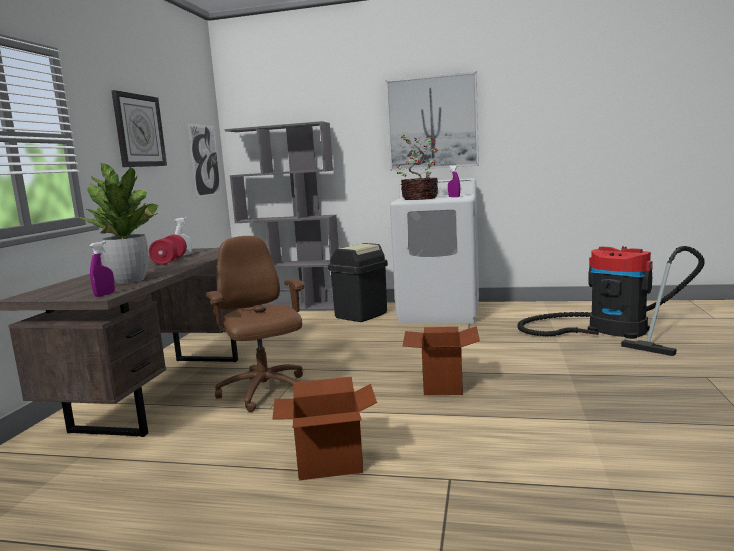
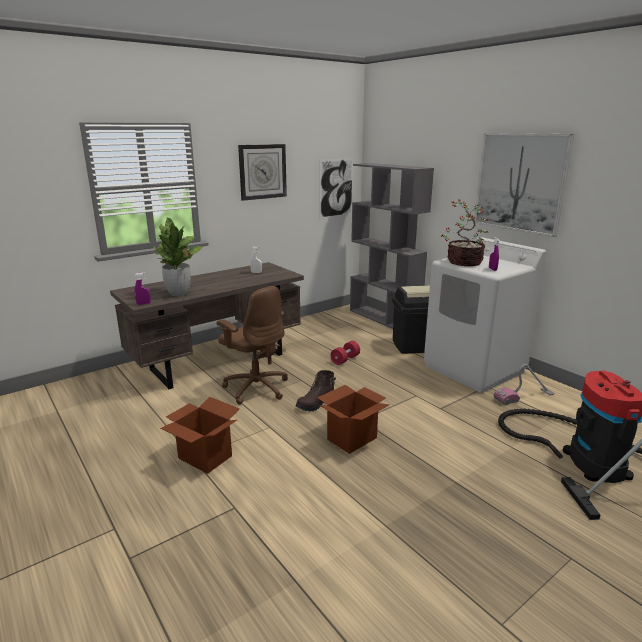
camera: 40 degrees right, 10 degrees up
(169, 261) = (236, 277): red dumbbell -> red dumbbell (345, 360)
(265, 392) = (256, 388): brown office chair -> brown office chair turned 120 degrees clockwise
(357, 378) = (316, 404): none -> brown boot
(506, 315) = (524, 396): none -> vacuum cleaner

